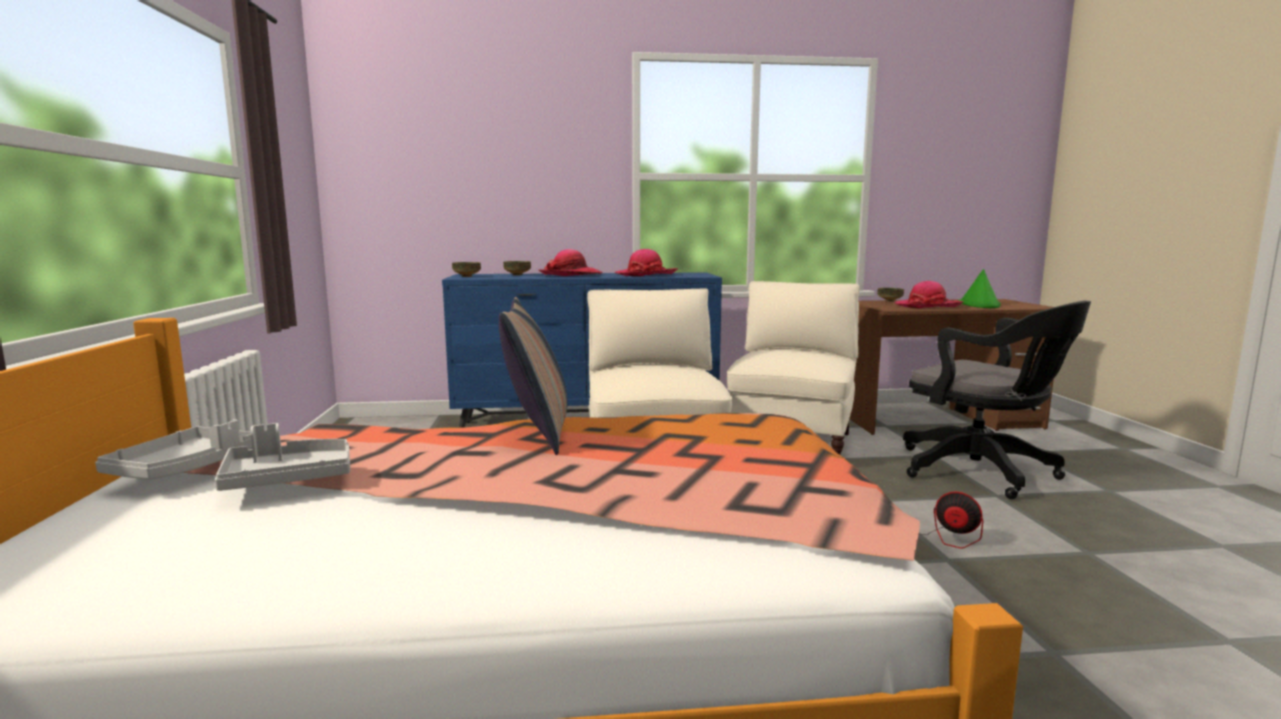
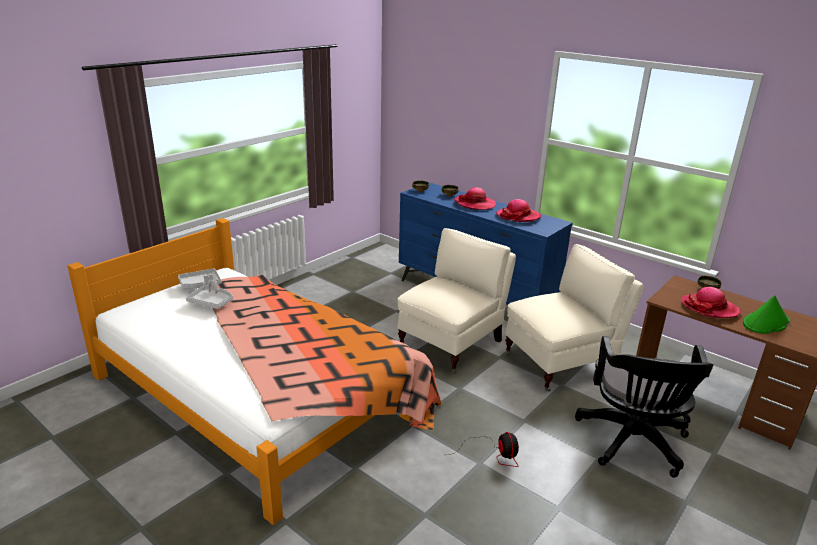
camera: 45 degrees right, 15 degrees up
(538, 433) = (301, 314): pillow -> none

